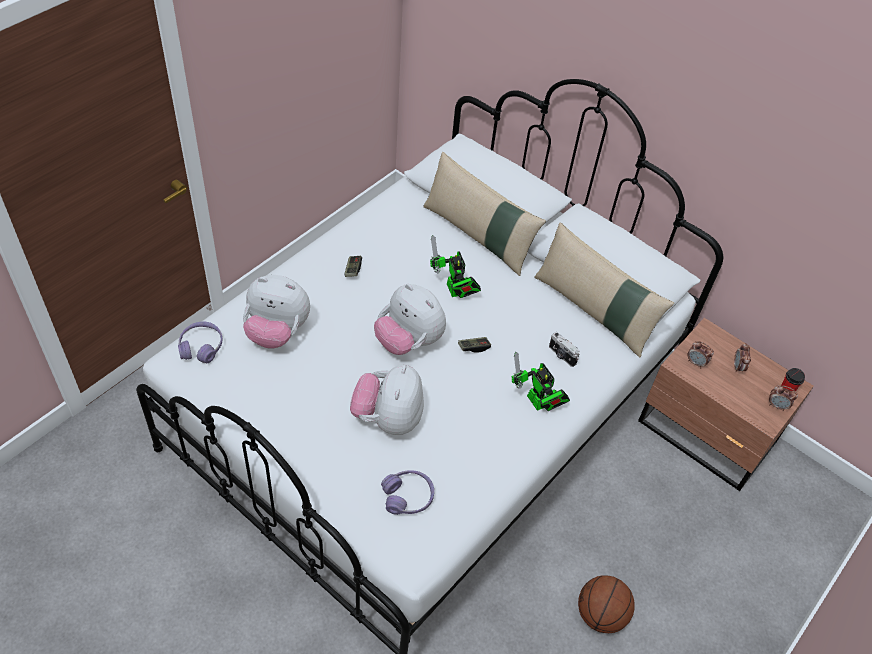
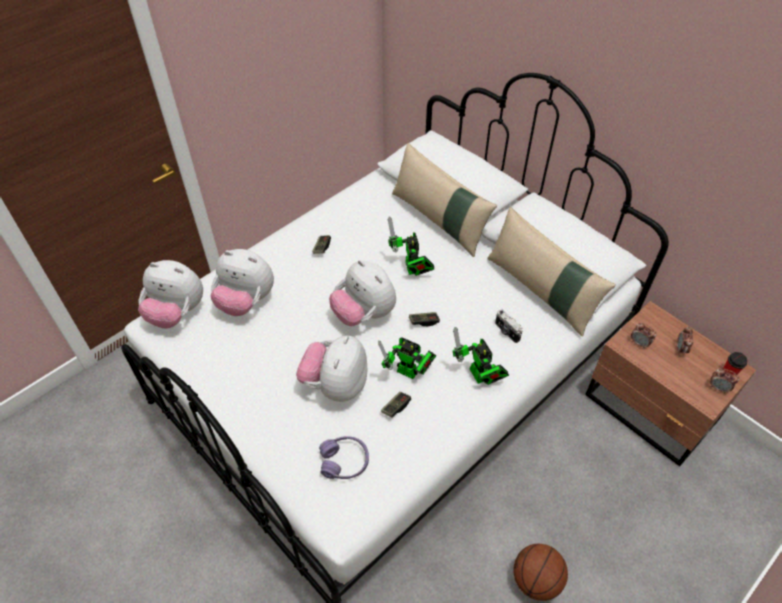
camera: 10 degrees right, 0 degrees up
(201, 347) = (176, 313): purple headphones -> plush toy
(454, 438) = (396, 407): none -> game controller
(465, 403) = (410, 373): none -> toy robot

